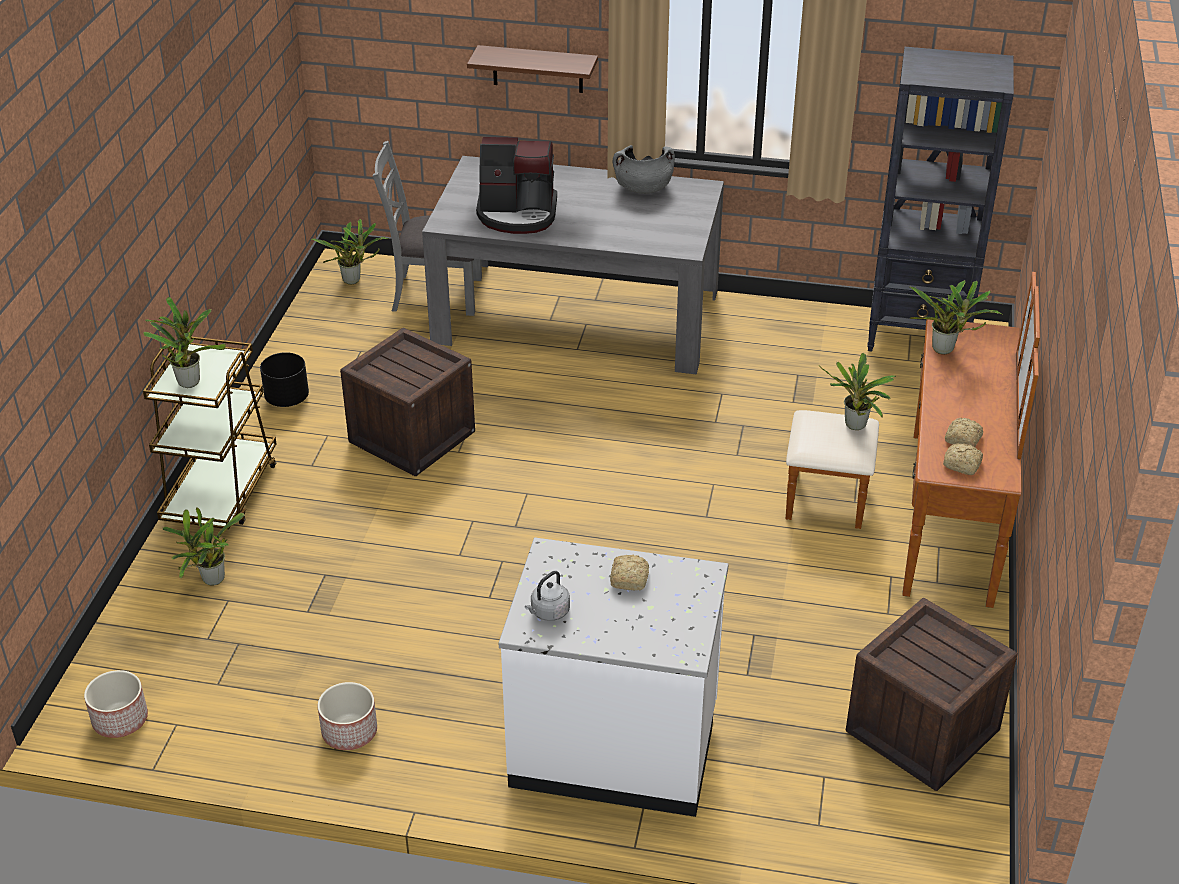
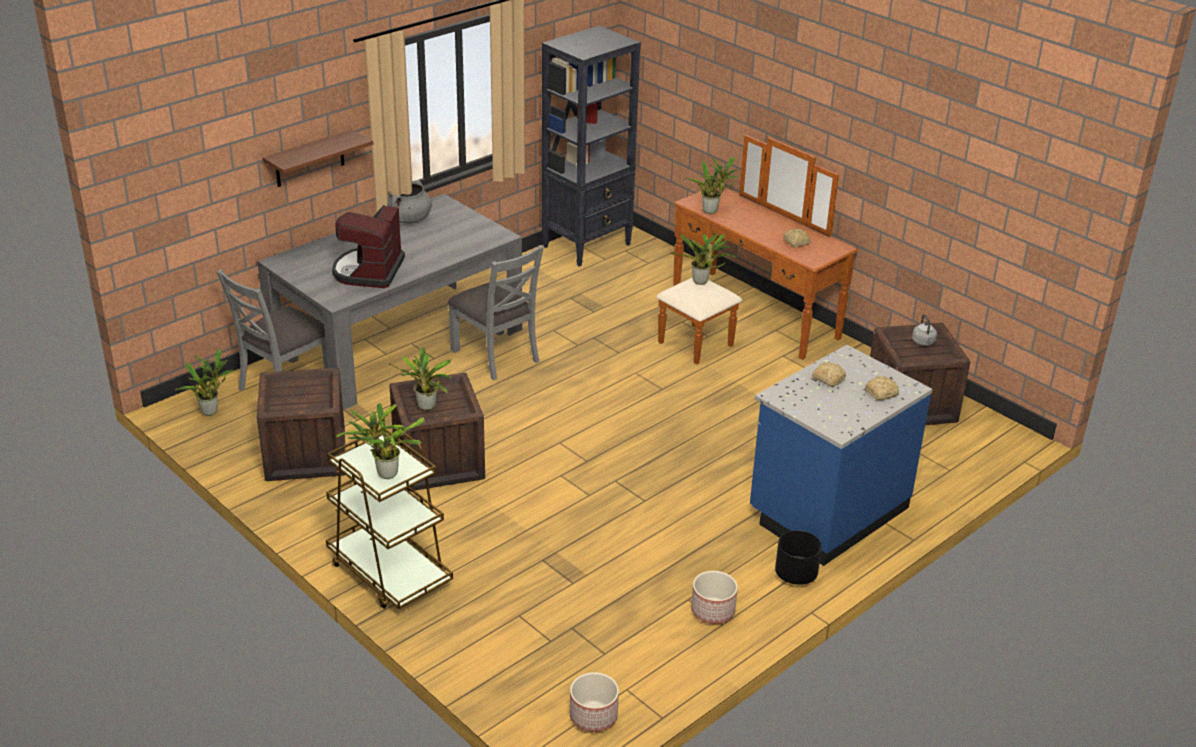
camera: 55 degrees left, 5 degrees down
(211, 581) = (488, 616): potted plant -> potted plant (427, 408)
(287, 399) = (316, 499): black planter -> black planter (795, 575)
(344, 360) = (306, 455): none -> crate
(517, 214) = (369, 271): coffee machine -> coffee machine turned 150 degrees clockwise
(548, 612) = (831, 417): grey kettle -> grey kettle (923, 343)
(614, 747) = (827, 511): white counter -> blue counter
(629, 382) = (496, 355): none -> grey chair
(963, 465) = (817, 252): bread -> bread (882, 393)

